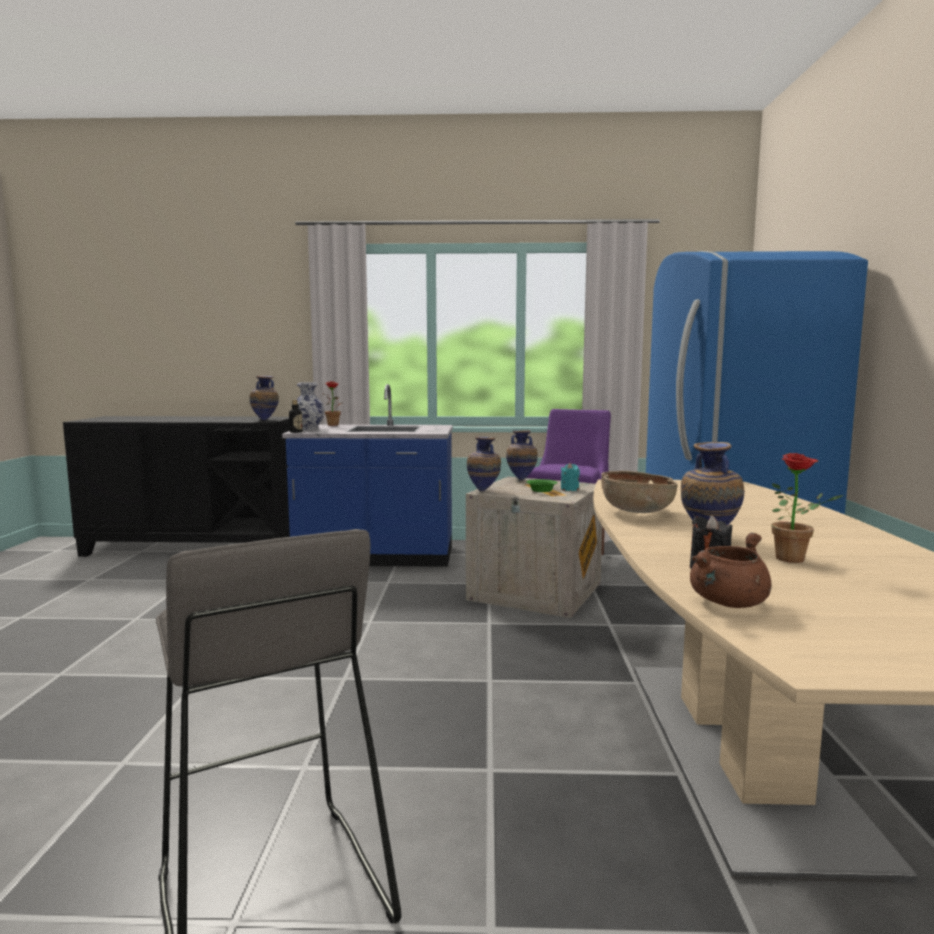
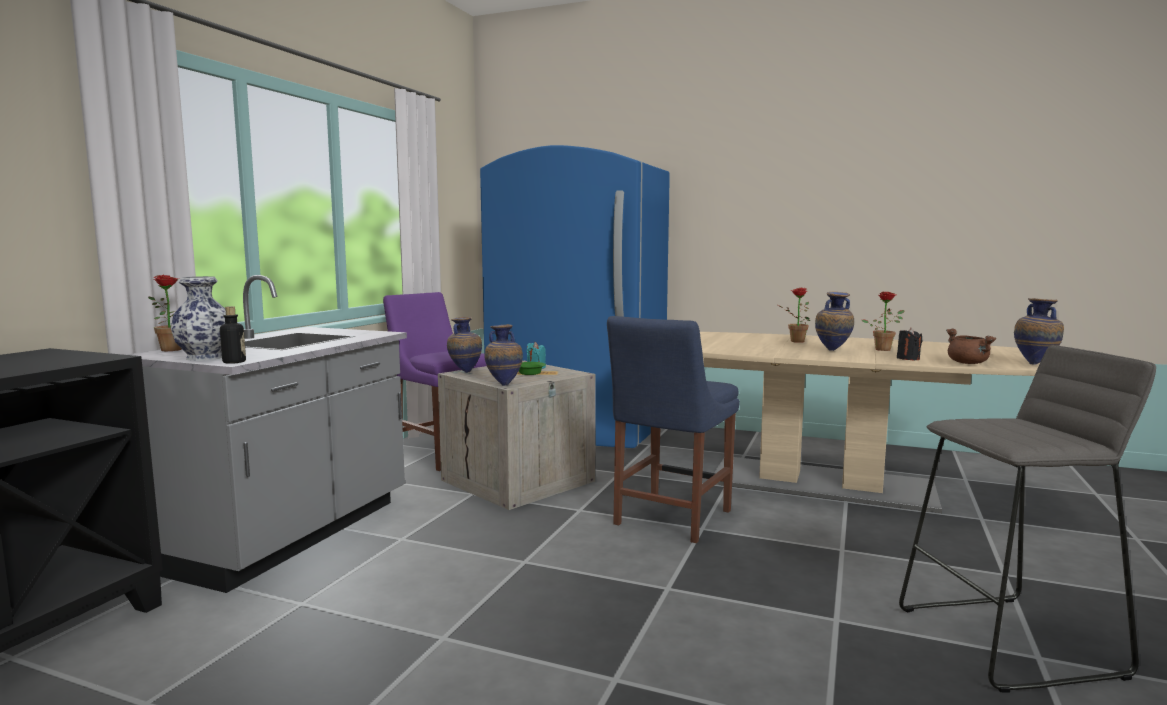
camera: 70 degrees left, 0 degrees up
(265, 420) = (85, 357): vase -> vase (1035, 364)
(375, 558) = (290, 535): blue counter -> grey counter
(500, 662) = (669, 519): none -> blue chair
(636, 512) = (761, 351): brown bowl -> none
(772, 521) = (794, 341): none -> potted plant

